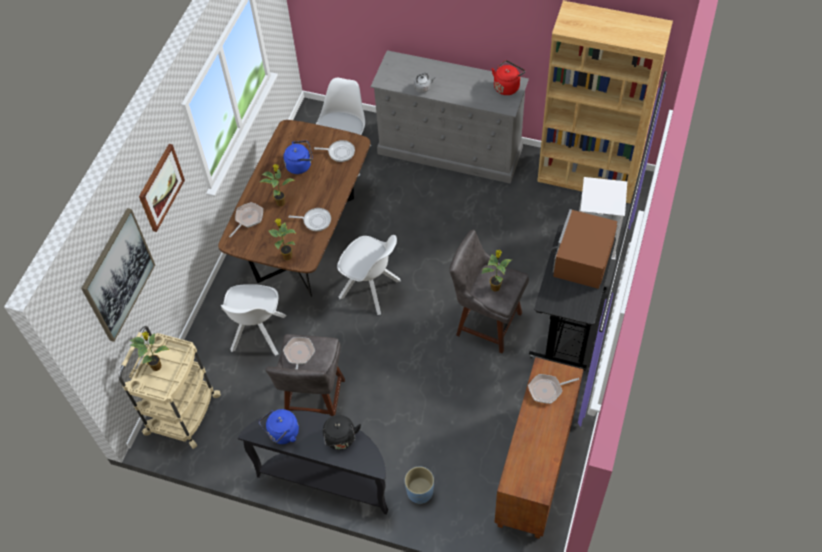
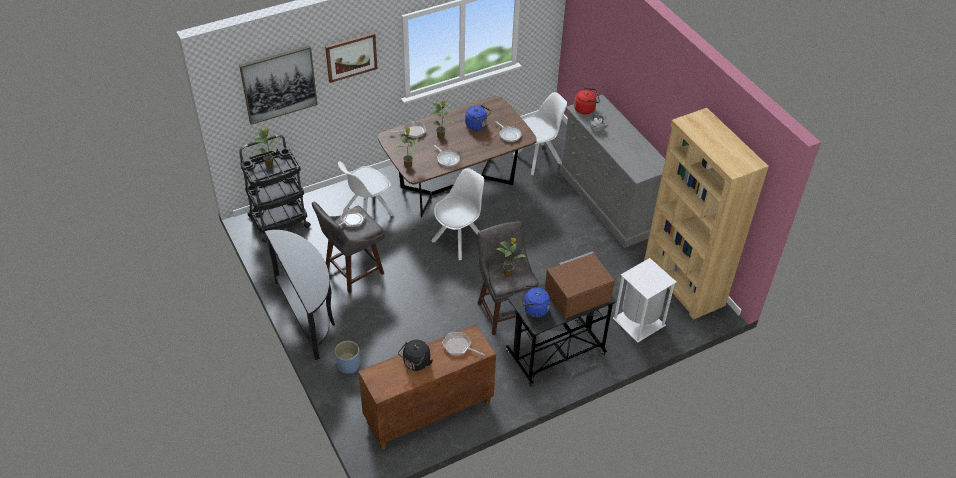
camera: 40 degrees right, 10 degrees down
(183, 414) = (279, 222): beige cart -> black cart
(282, 434) = (288, 247): blue kettle -> blue kettle (534, 309)
(341, 440) = (313, 275): black kettle -> black kettle (416, 363)
(371, 289) = (459, 240): white chair -> white chair turned 120 degrees counterclockwise
(507, 86) = (653, 164): red kettle -> red kettle (586, 109)

